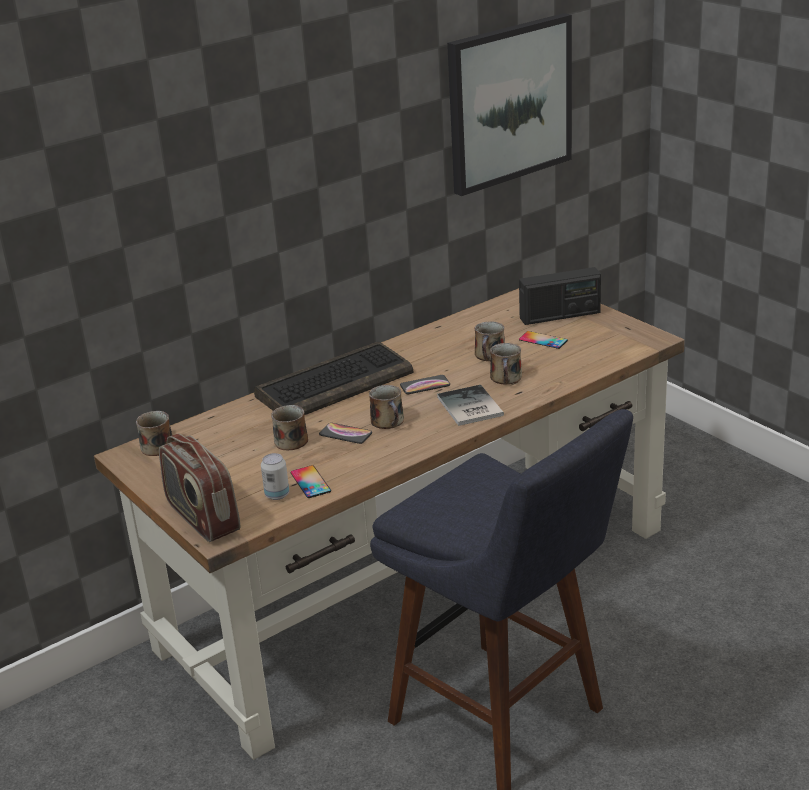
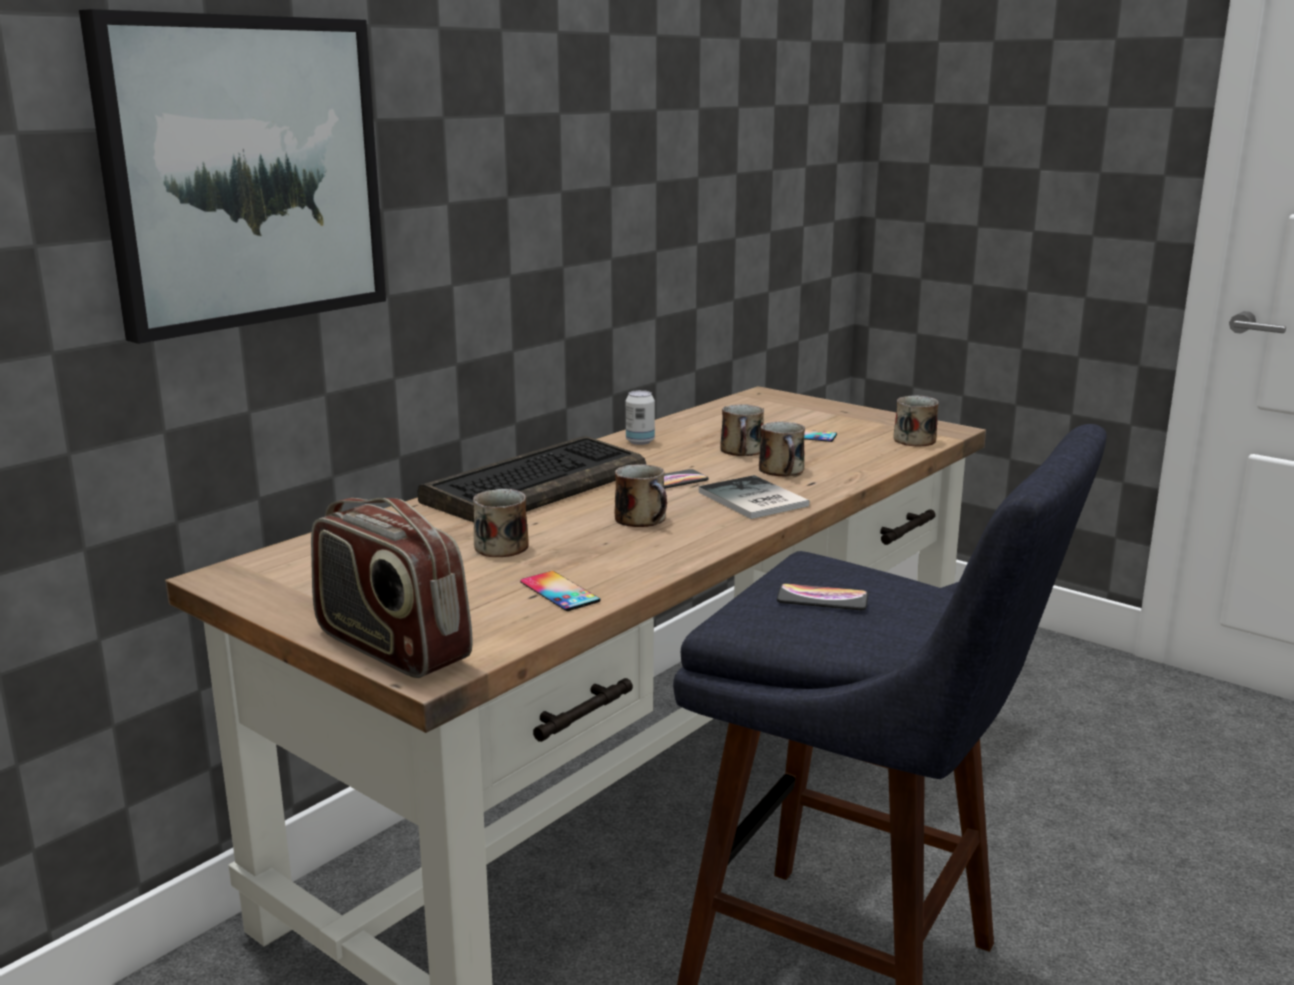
camera: 15 degrees left, 10 degrees down
(157, 445) = (276, 562): mug -> mug (912, 439)
(277, 495) = (511, 610): can -> can (640, 441)
(345, 434) = (584, 535): phone -> phone (822, 599)
(508, 103) = (729, 137): picture -> picture (244, 172)
(560, 315) = (807, 414): radio -> none

